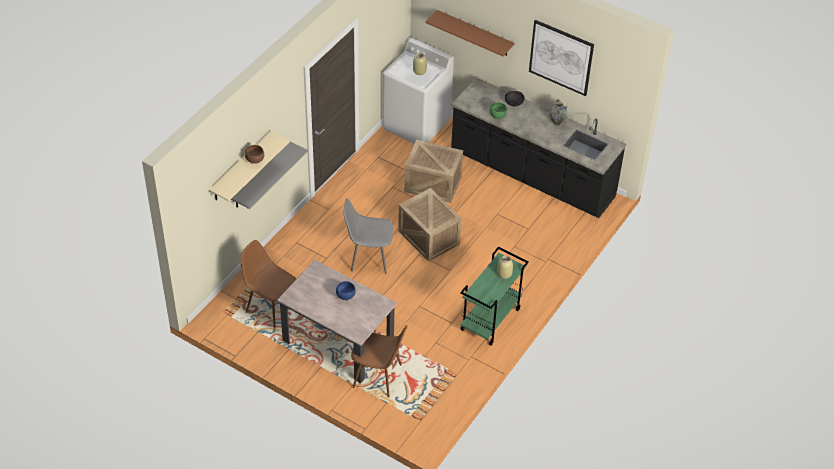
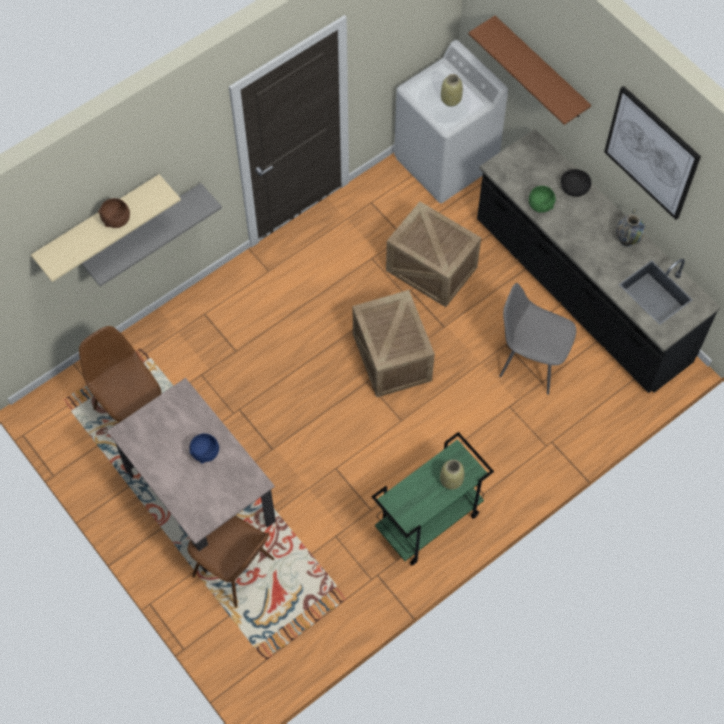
camera: 20 degrees right, 15 degrees up
(368, 257) = (295, 367): grey chair -> grey chair (531, 360)

